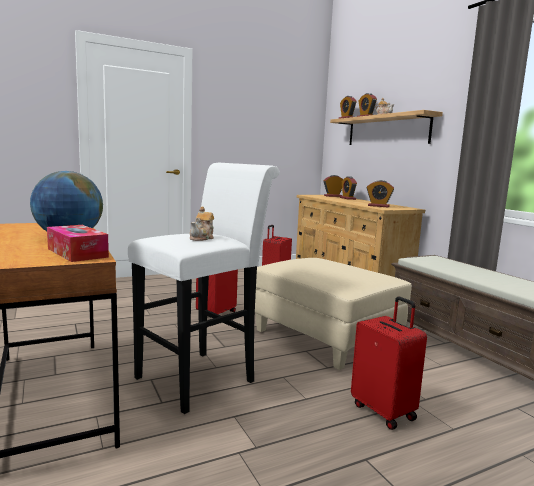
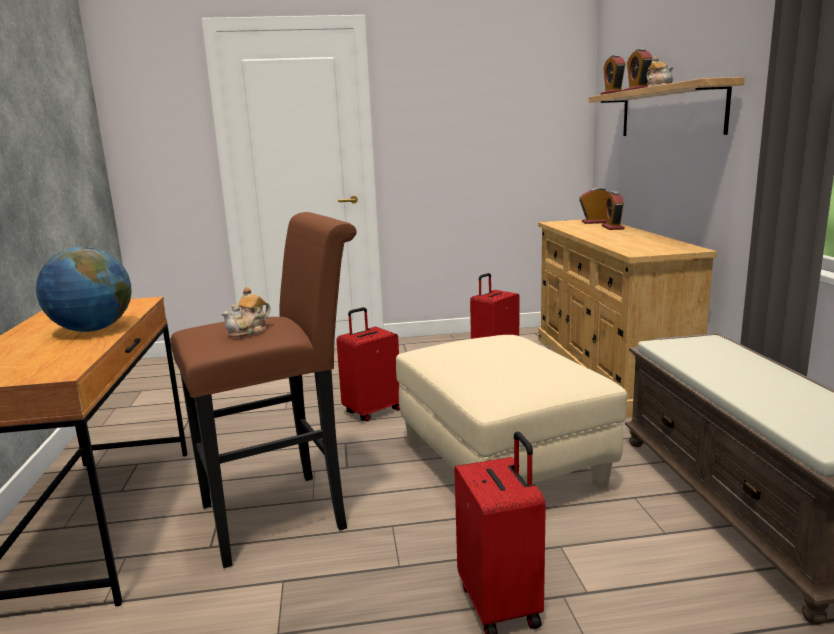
camera: 20 degrees right, 5 degrees up
(77, 253) = (56, 363): tissue box -> none
(202, 377) = (284, 513): white stool -> brown stool
(378, 206) = (636, 246): alarm clock -> none

